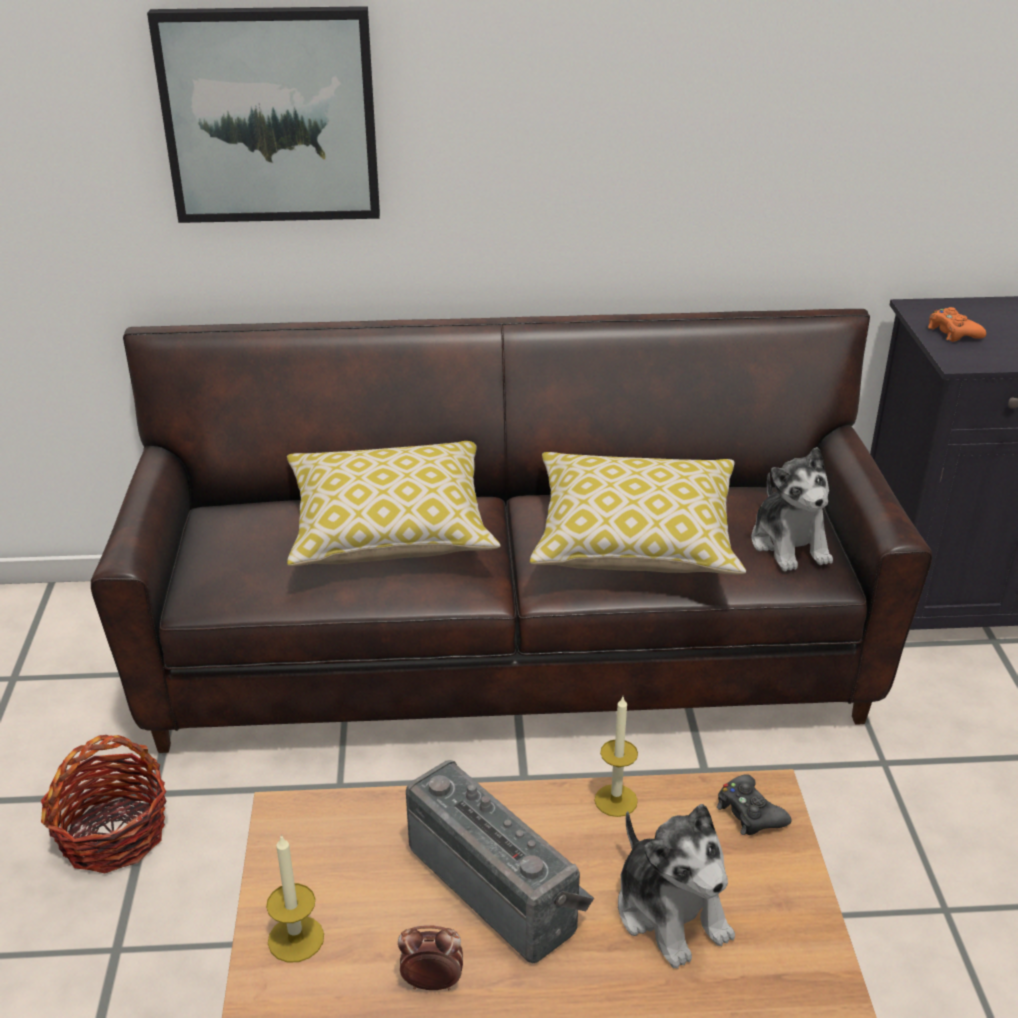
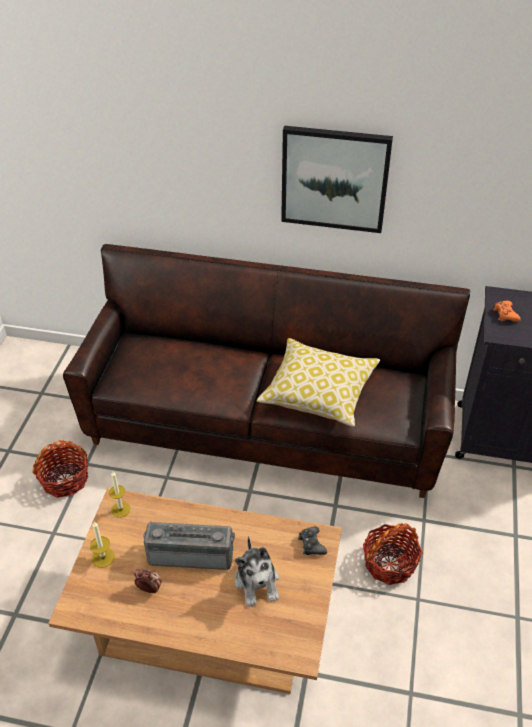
camera: 15 degrees right, 10 degrees up
(270, 116) = (173, 160): picture -> picture (334, 179)
(390, 529) = (206, 365): pillow -> none
(499, 885) = (191, 553): radio -> radio turned 60 degrees counterclockwise
(616, 800) = (256, 525): candle -> candle (120, 509)
(789, 544) = (393, 409): plush toy -> none
(858, 854) = (389, 563): none -> basket

